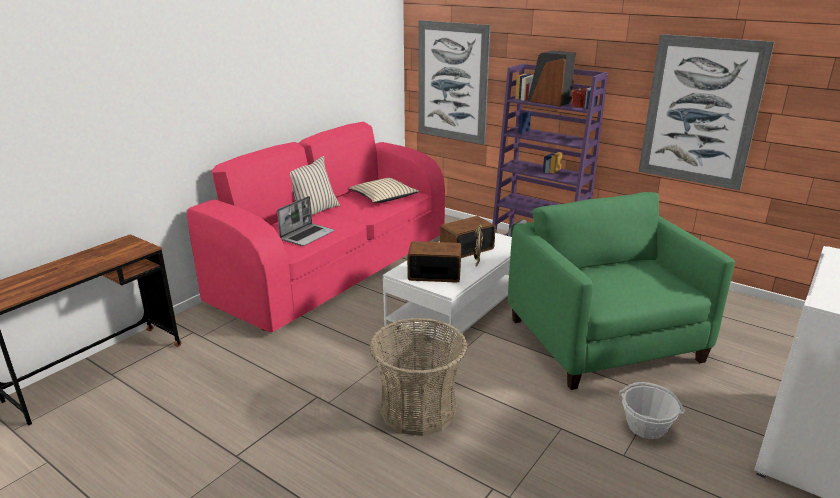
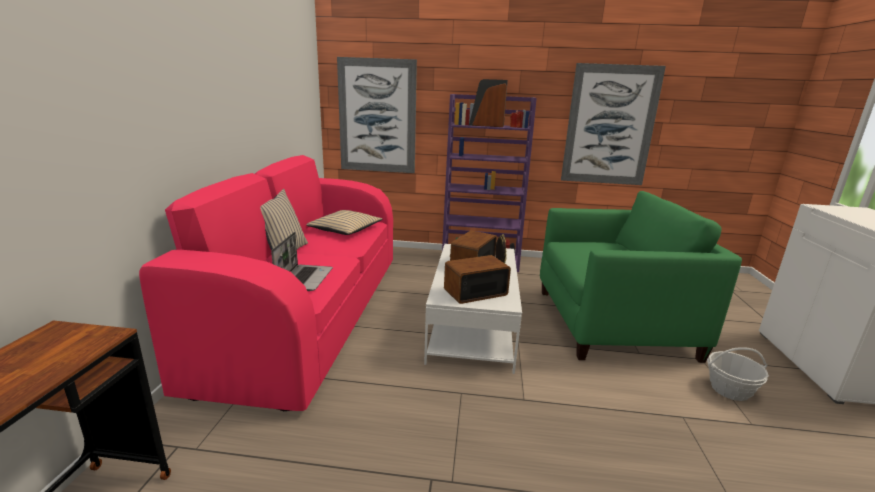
camera: 30 degrees left, 5 degrees down
(418, 409) = (551, 448): basket -> none
(604, 340) = (611, 323): green armchair -> green armchair turned 135 degrees clockwise

